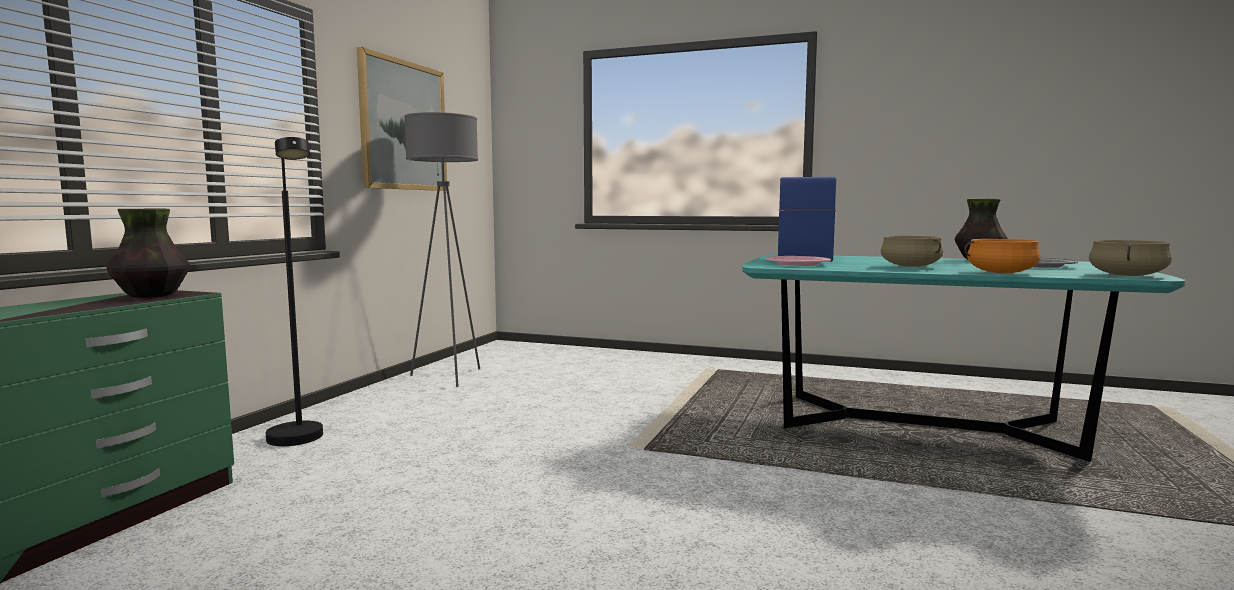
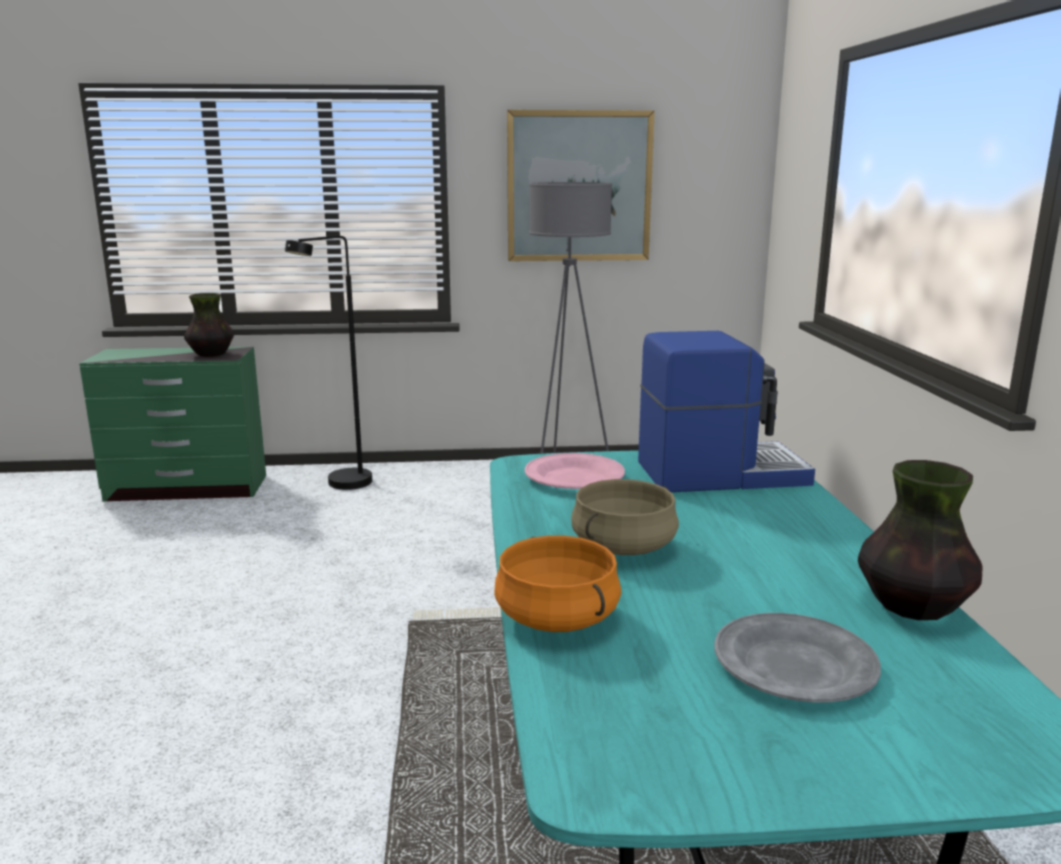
camera: 65 degrees right, 10 degrees up
(1127, 275) = (618, 757): beige cooking pot -> none

